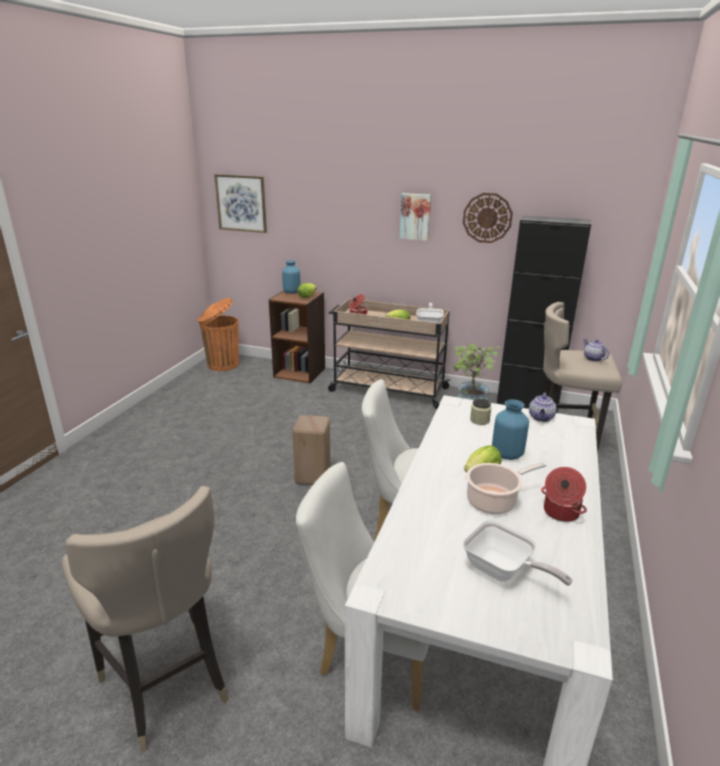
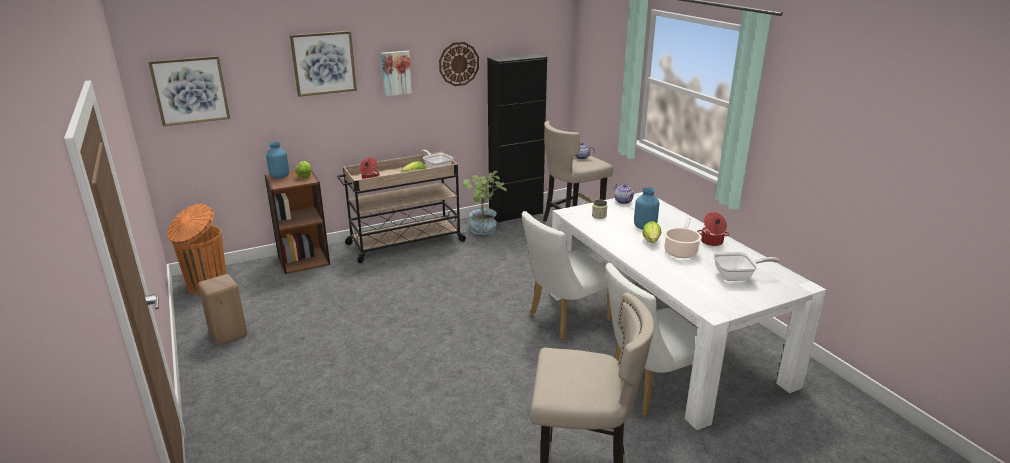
camera: 45 degrees left, 0 degrees up
(314, 476) = (457, 326): beige stool -> beige stool (229, 334)
(347, 196) = (323, 63): none -> picture

